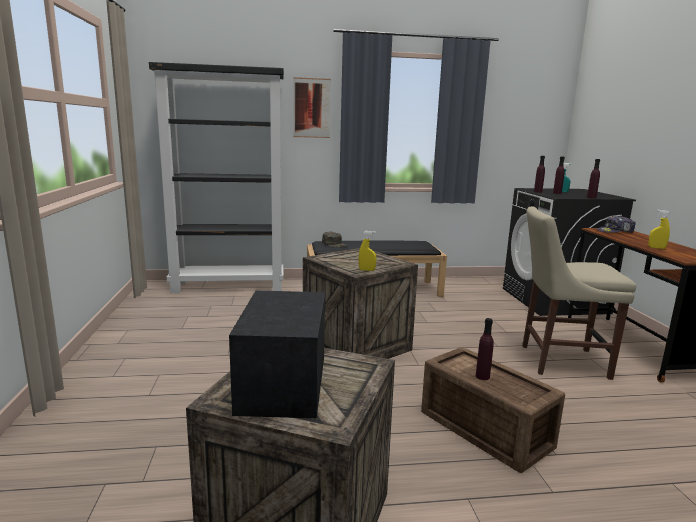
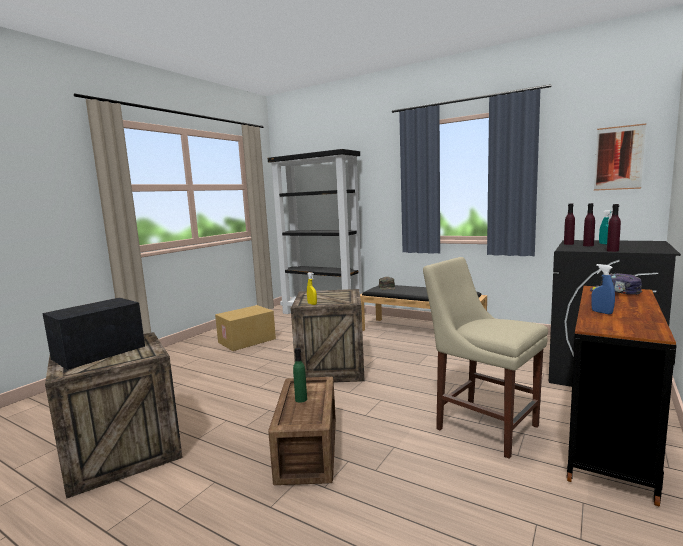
camera: 40 degrees right, 5 degrees down
(188, 337) = (247, 341): none -> cardboard box
(311, 108) = (383, 175): picture -> picture (618, 158)
(482, 376) = (301, 399): purple bottle -> green bottle
(656, 248) = (602, 312): yellow spray bottle -> blue spray bottle

